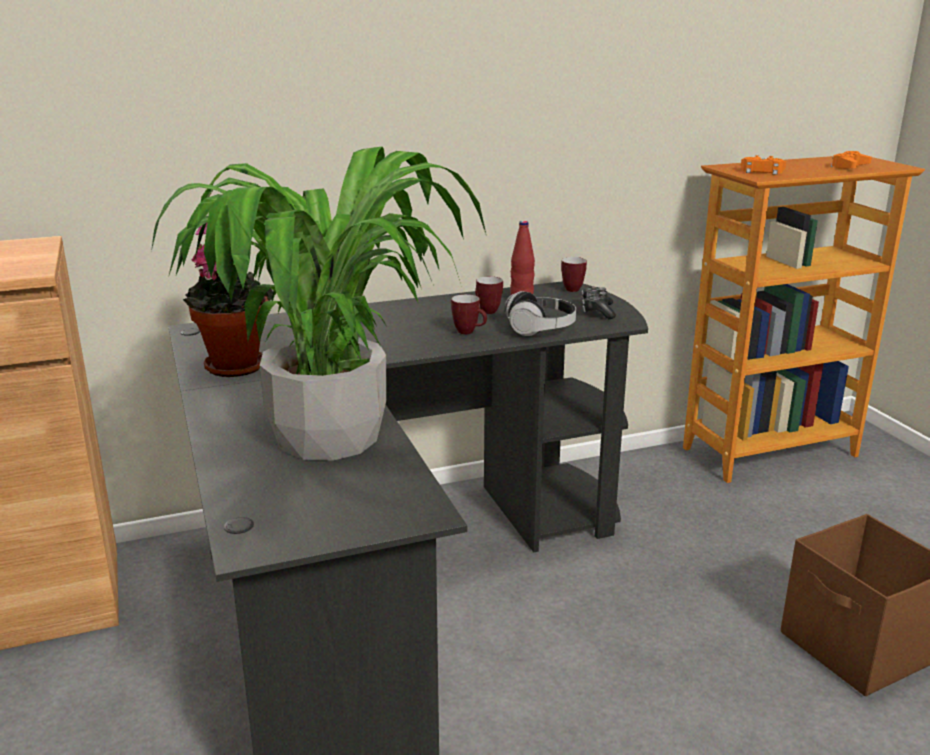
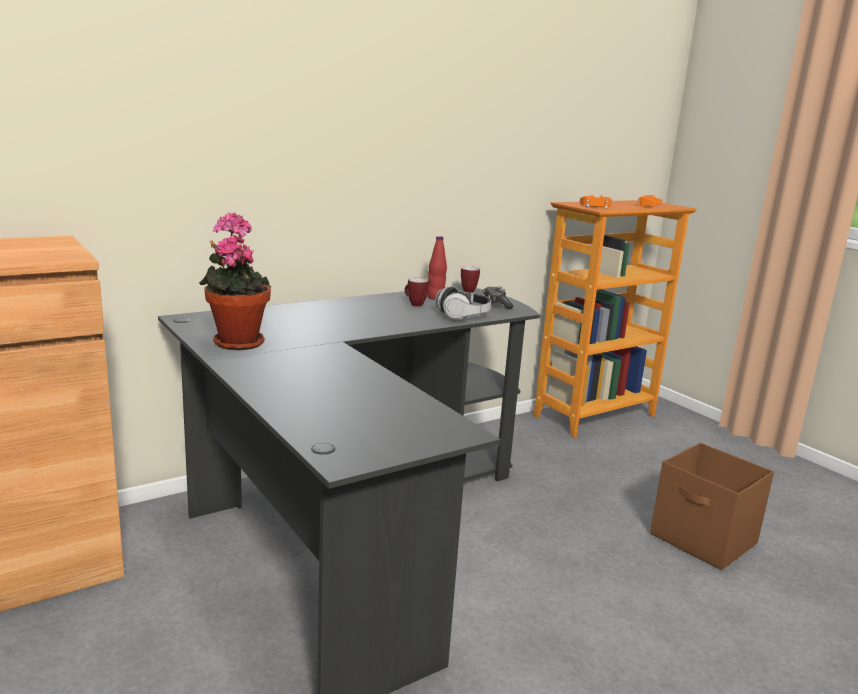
camera: 15 degrees left, 5 degrees down
(328, 436) = (351, 387): potted plant -> none
(469, 332) = (411, 318): mug -> none

